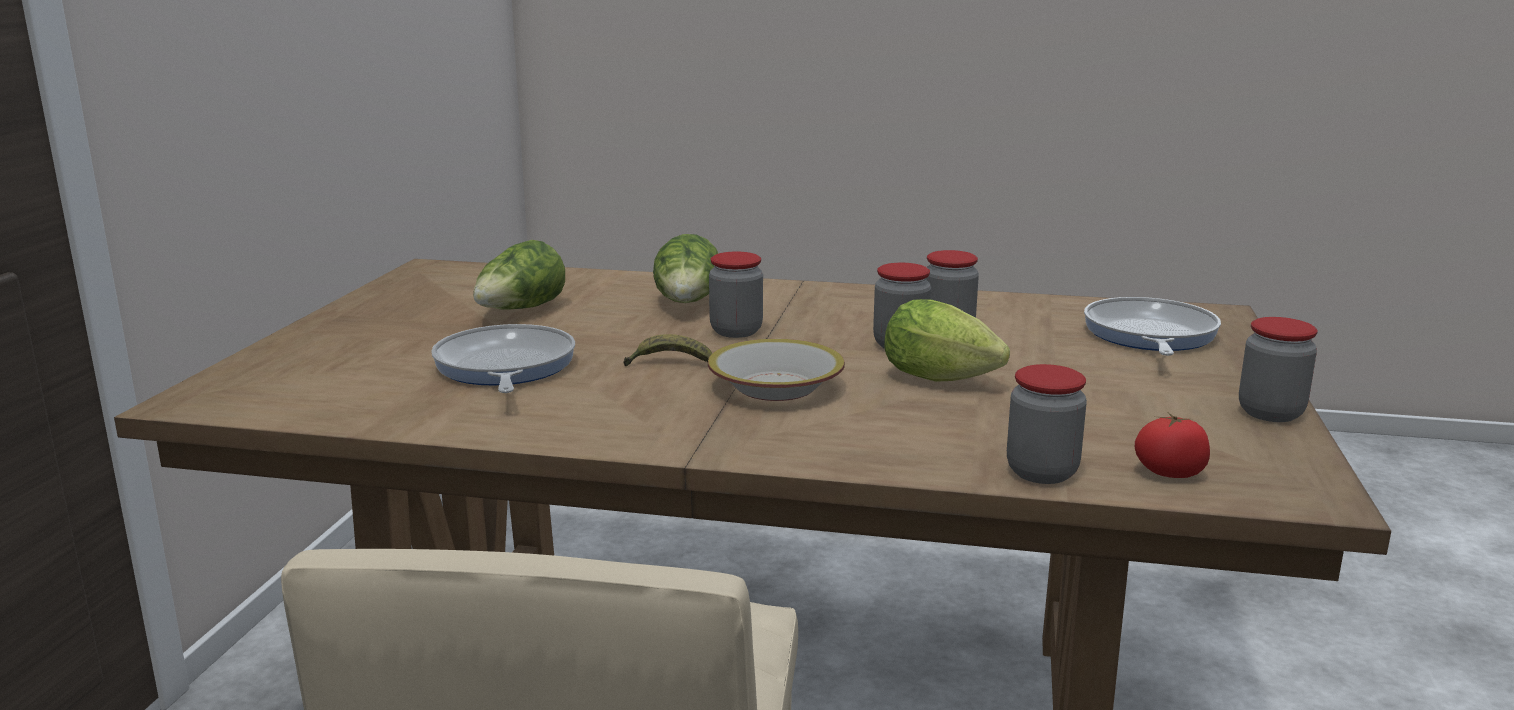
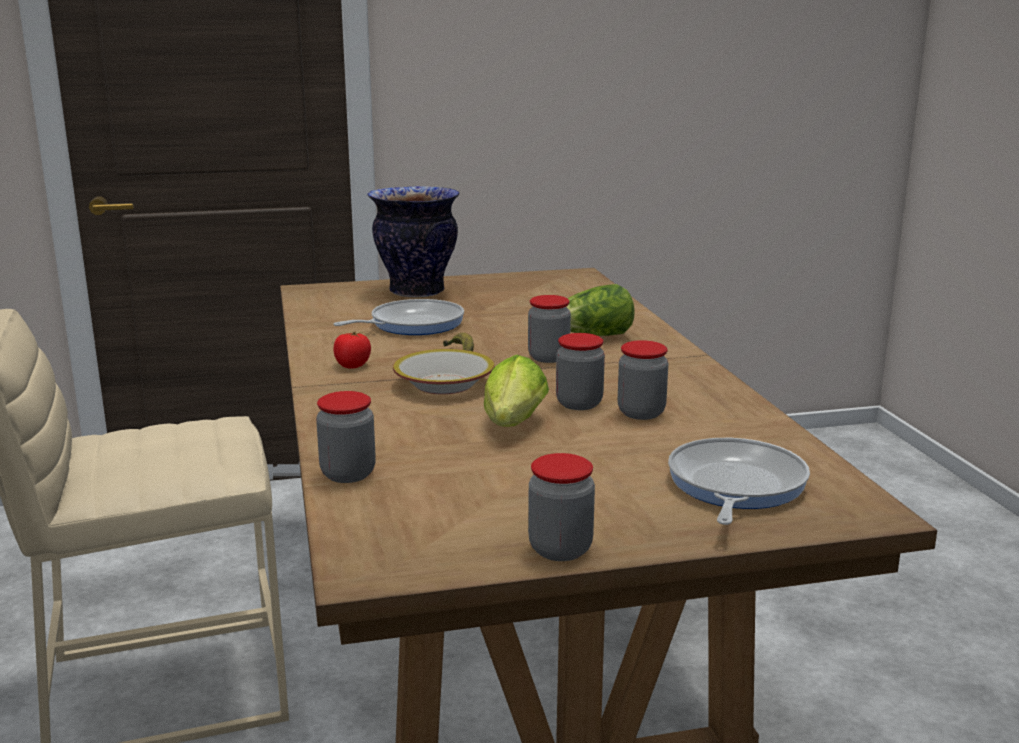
camera: 65 degrees right, 0 degrees up
(350, 343) = (418, 292): none -> vase
(520, 311) = (519, 307): lettuce -> none
(1149, 336) = (734, 486): frying pan -> frying pan turned 60 degrees counterclockwise
(1169, 472) = (378, 515): tomato -> tomato (352, 365)

